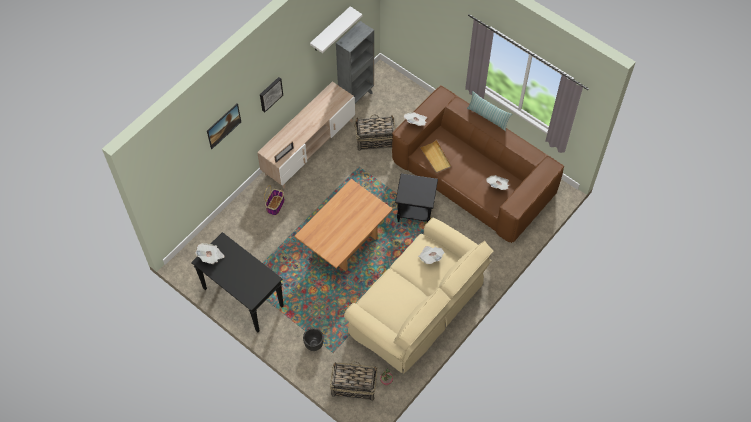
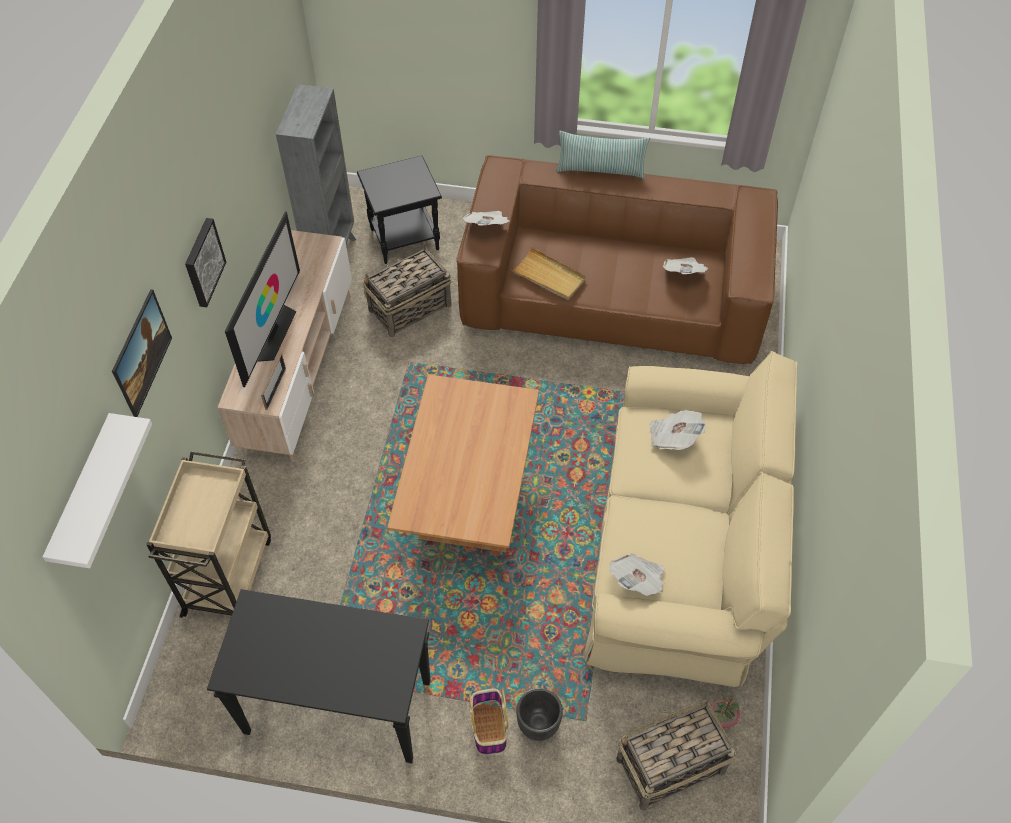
camera: 30 degrees left, 5 degrees down
(211, 256) = (245, 653): newspaper -> newspaper (638, 581)
(231, 223) = (228, 574): none -> beige cart
(275, 205) = (297, 498): basket -> basket (488, 727)
(297, 128) = (272, 333): none -> television
(330, 30) = (259, 105): white shelf -> white shelf (84, 495)
(415, 211) = (558, 389): black side table -> black side table (405, 238)

